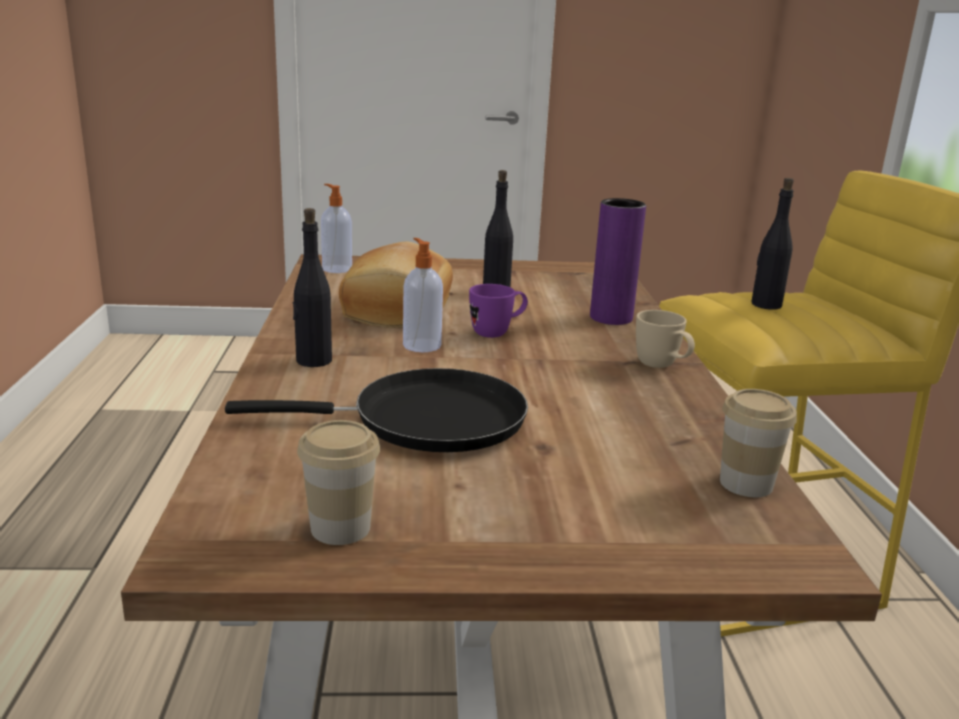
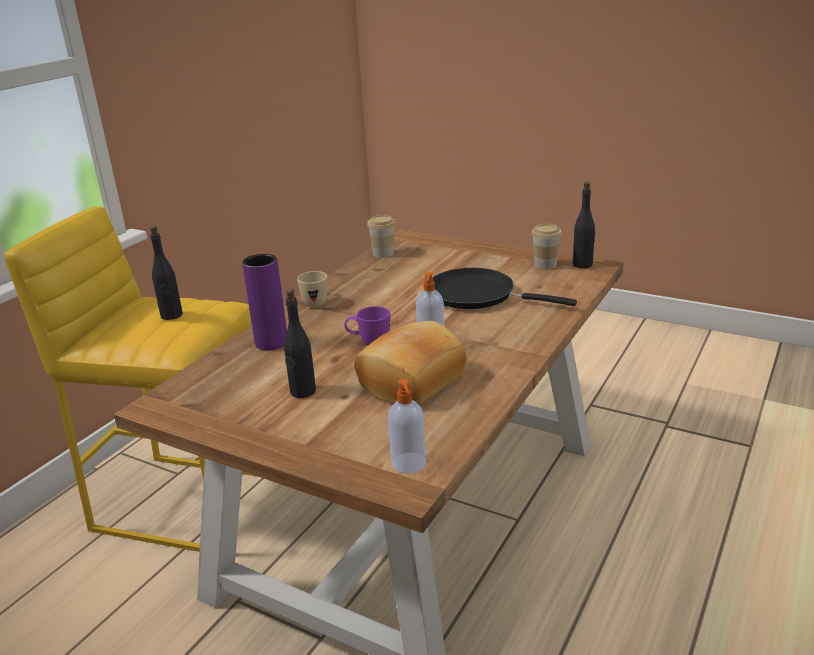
camera: 145 degrees left, 5 degrees up
(313, 361) = (510, 341): black bottle -> black bottle (583, 264)

